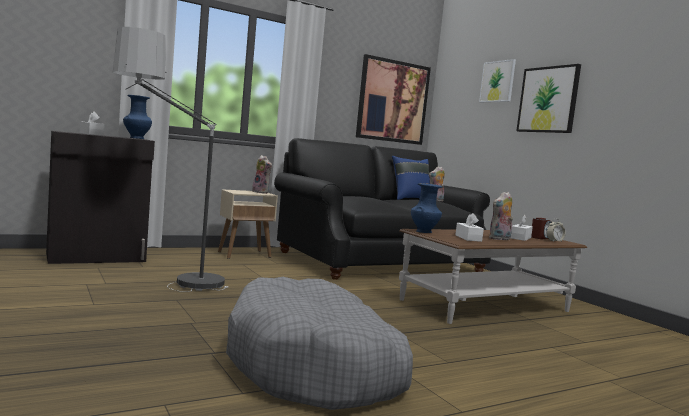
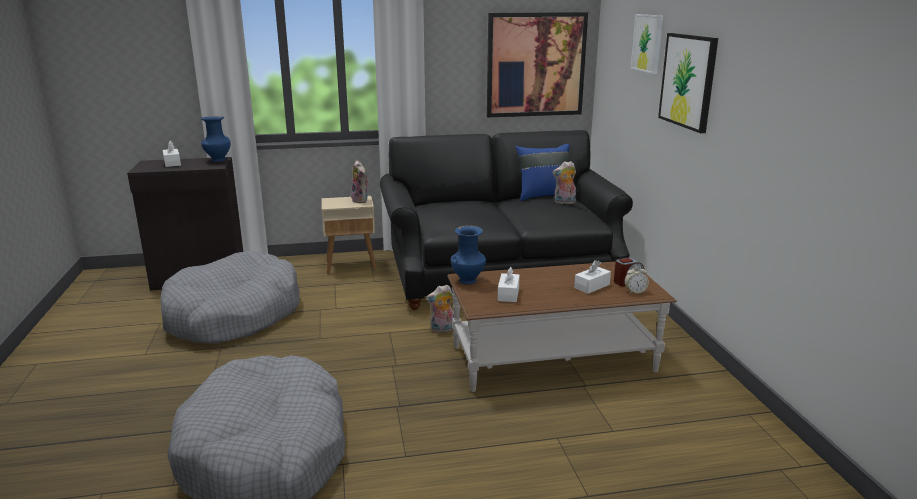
camera: 20 degrees right, 15 degrees up
(164, 280) = (233, 315): floor lamp -> grey dog bed
(500, 239) = (554, 292): plush toy -> plush toy (442, 329)

